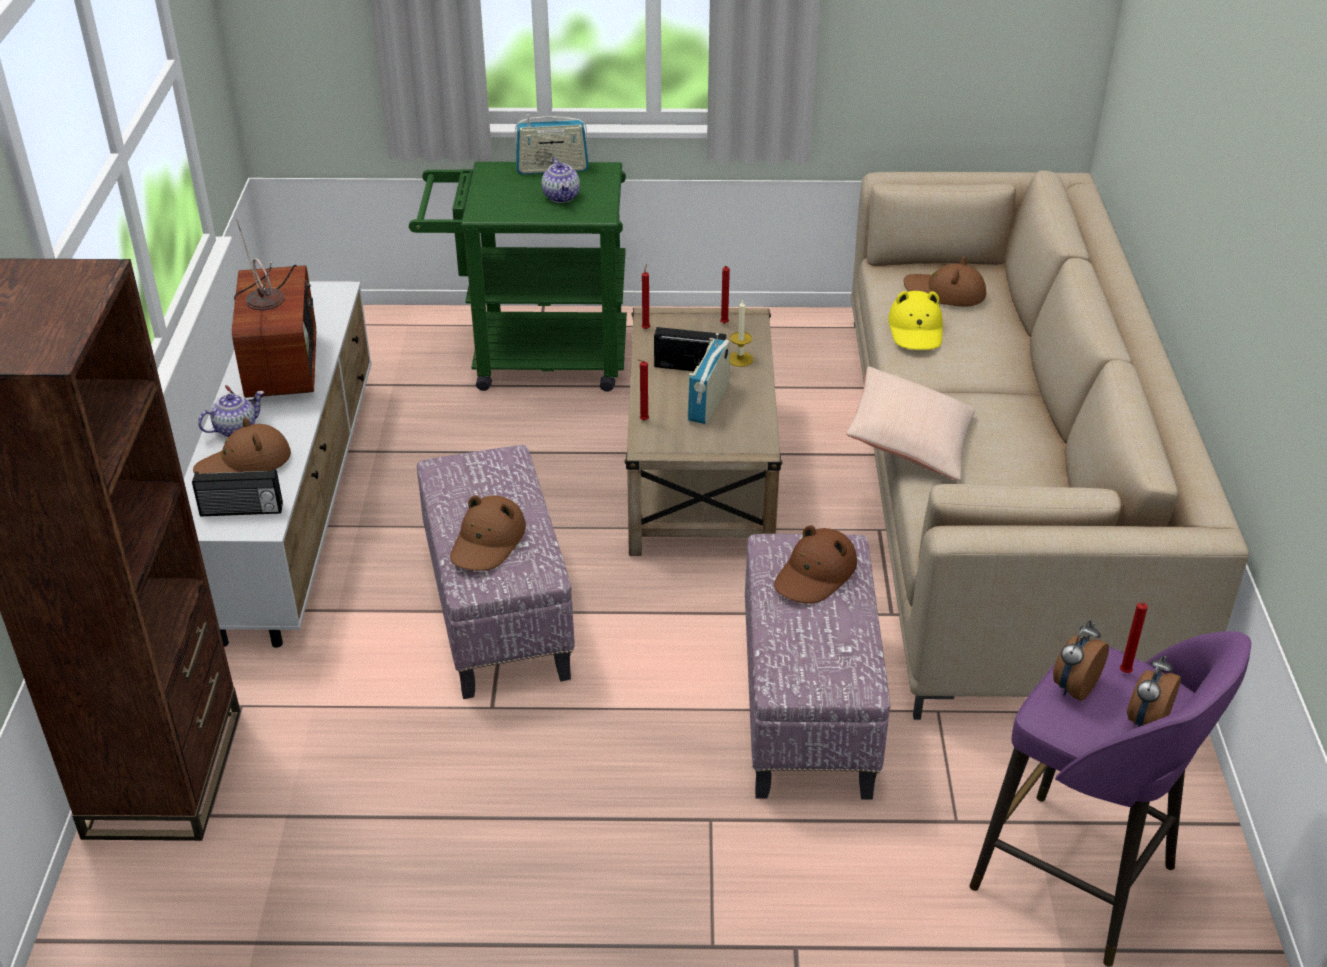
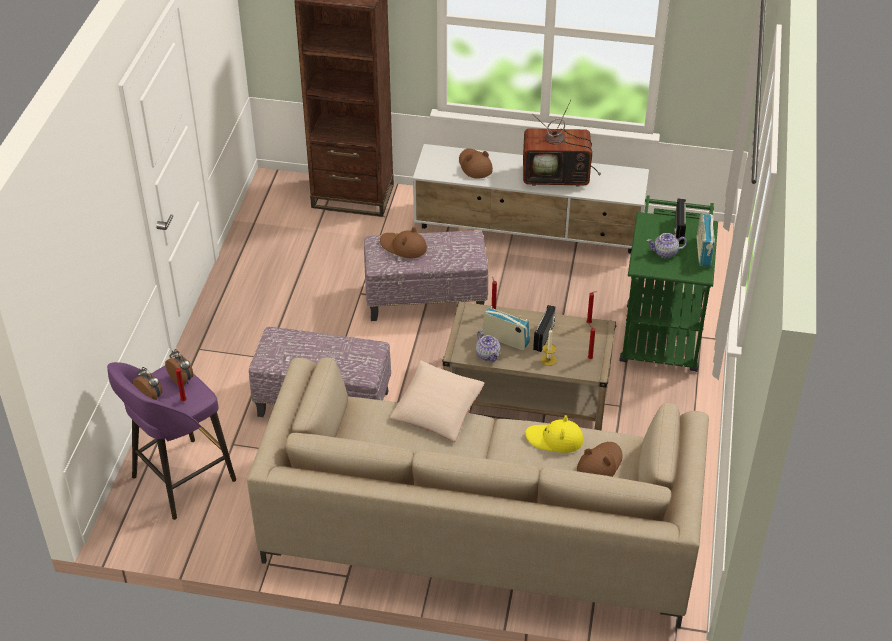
camera: 100 degrees right, 5 degrees up
(236, 428) = (505, 163): teapot -> teapot (488, 355)
(241, 511) = (438, 165): radio -> radio (678, 230)
(815, 574) = (343, 357): brown hat -> none

